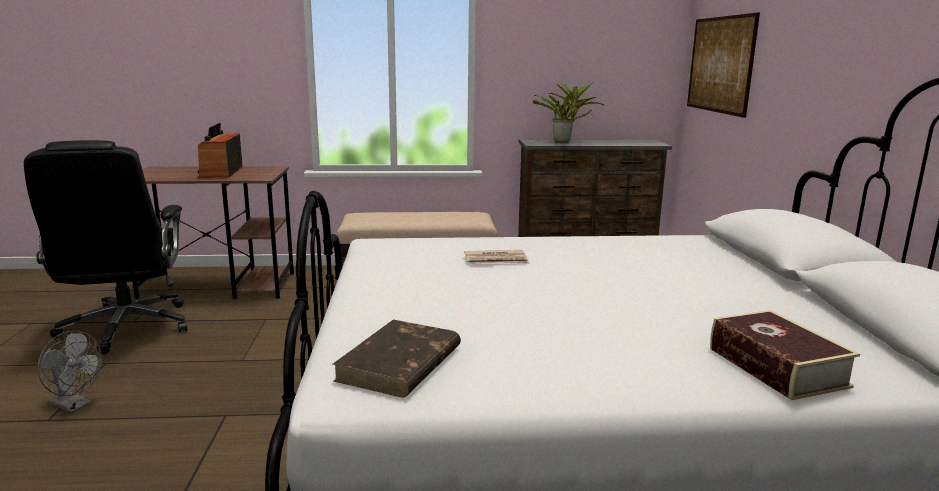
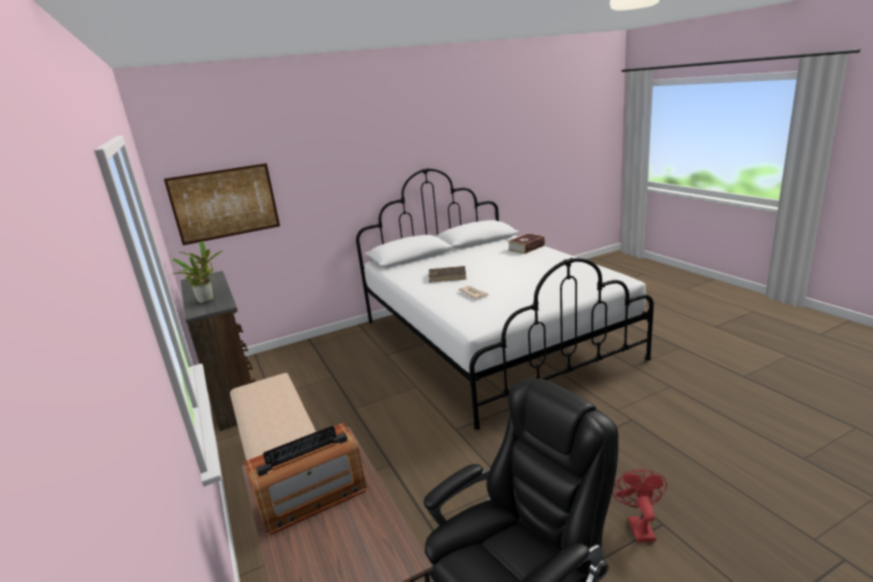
camera: 110 degrees left, 5 degrees up
(75, 406) = (638, 525): grey fan -> red fan
(399, 364) = (596, 279): brown book -> brown book (448, 276)

